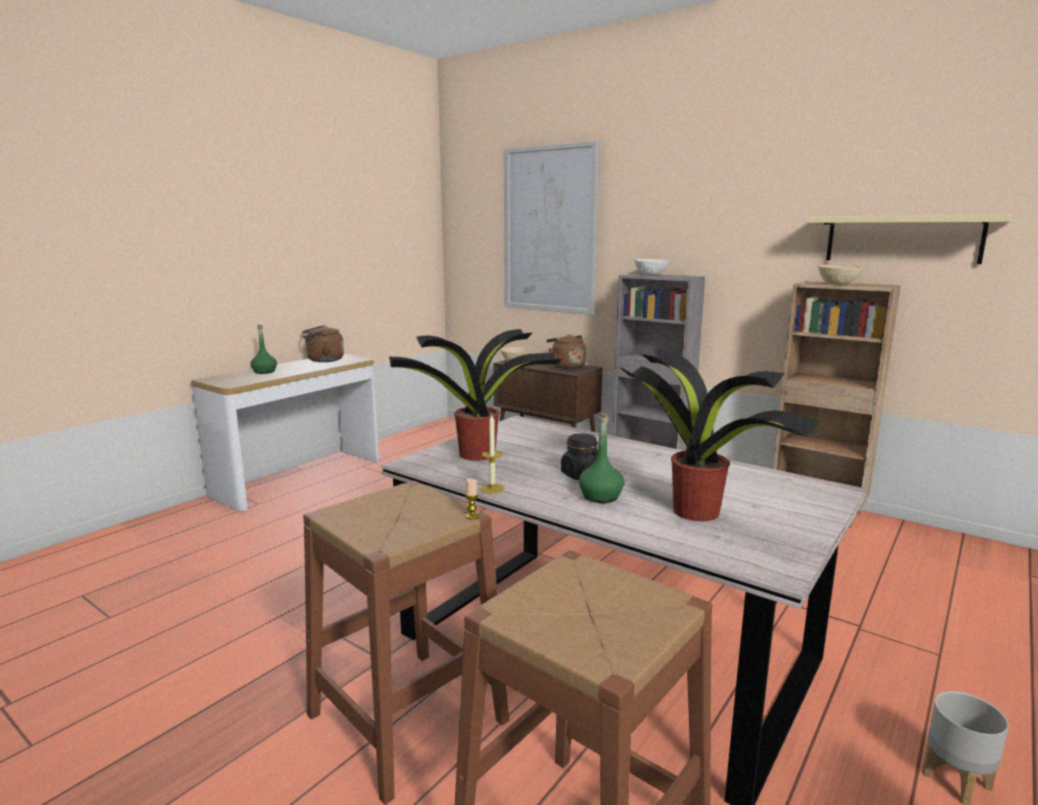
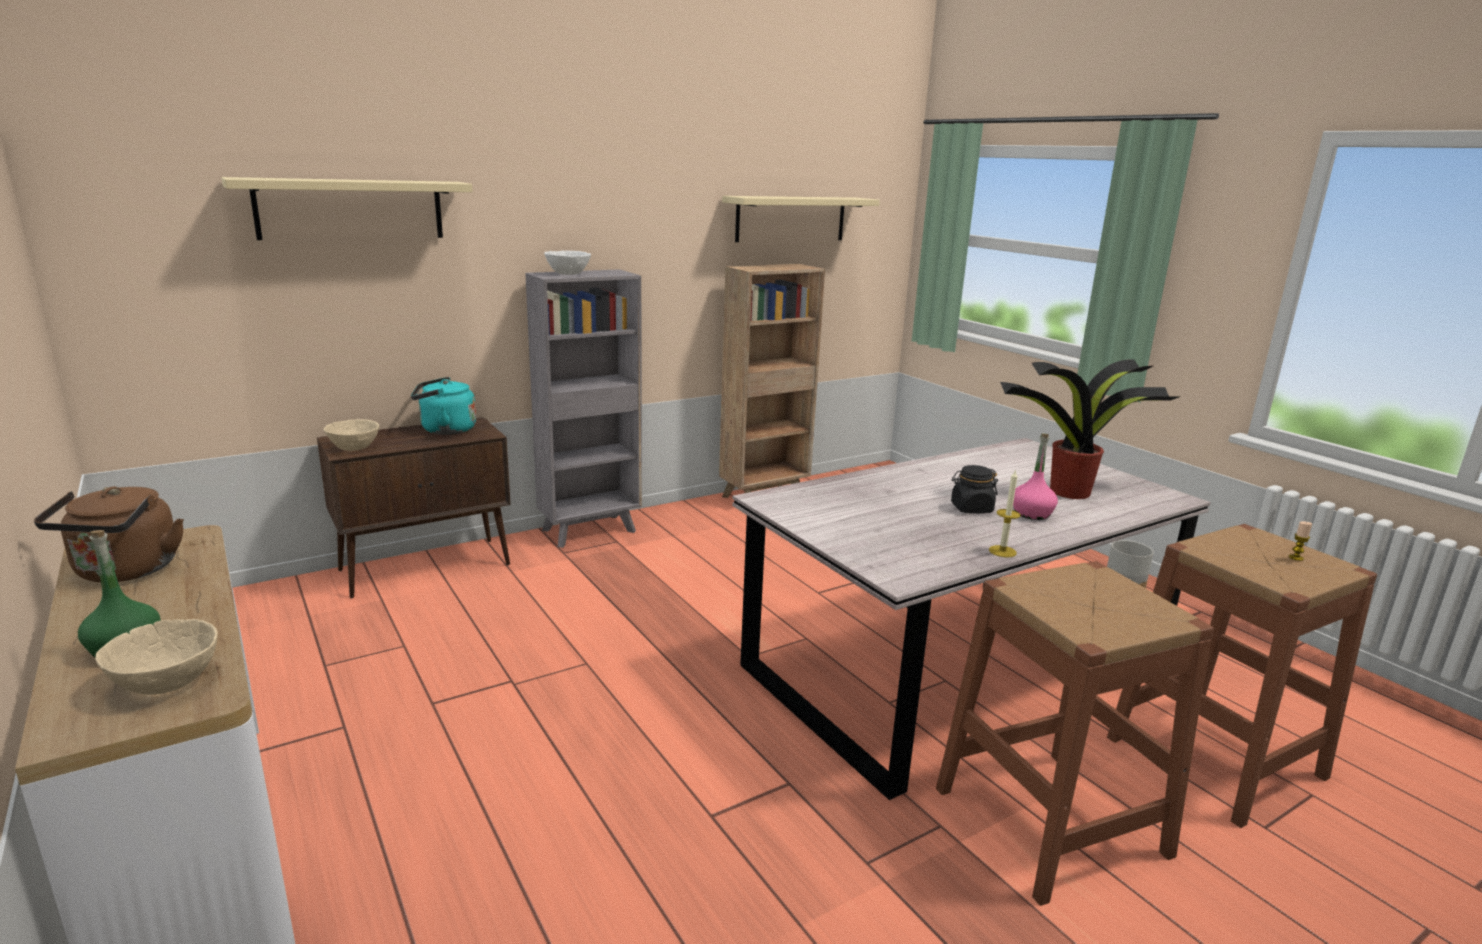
camera: 70 degrees left, 5 degrees up
(472, 516) = (1100, 568): candle -> candle (1296, 558)
(479, 454) = (883, 538): potted plant -> none
(550, 230) = (351, 209): picture -> beige shelf
(566, 366) = (445, 430): brown kettle -> turquoise kettle
(601, 496) = (1031, 513): green bottle -> pink bottle
(838, 284) = (775, 268): beige bowl -> beige bowl (167, 683)

